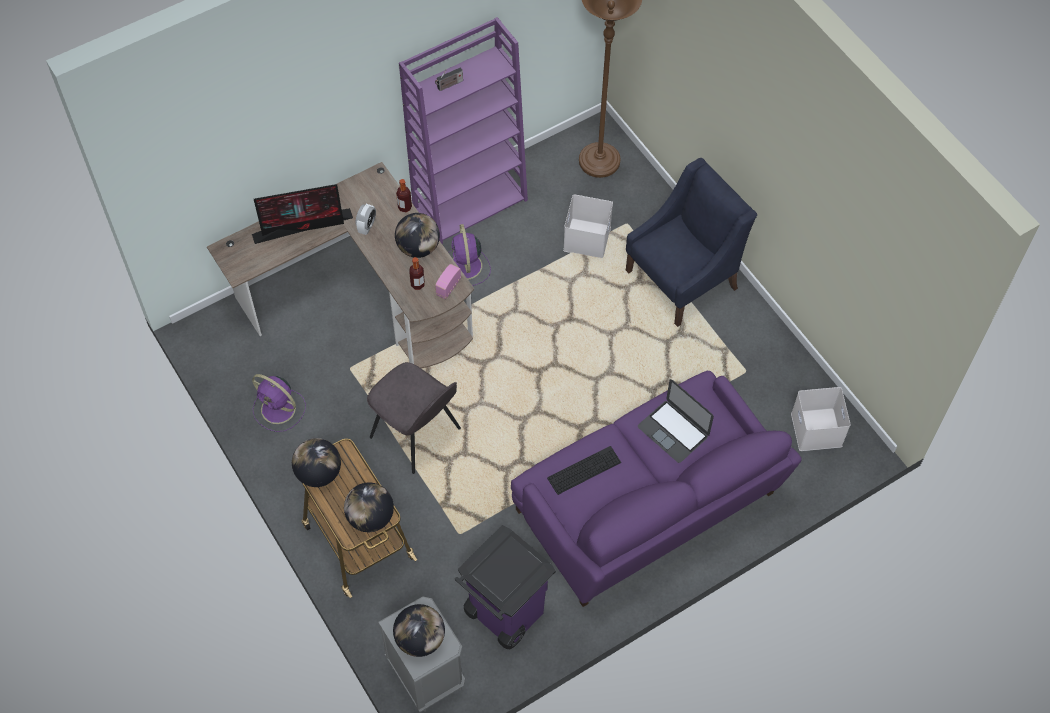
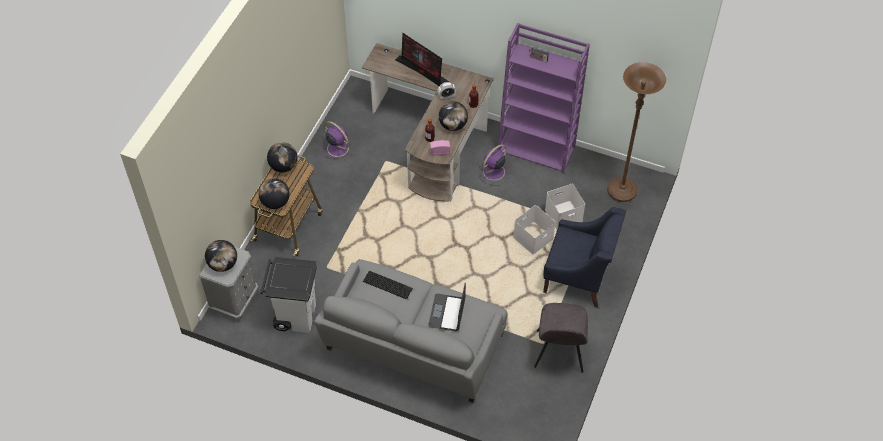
camera: 55 degrees right, 5 degrees down
(279, 409) = (337, 148): purple fan -> purple fan turned 135 degrees clockwise
(417, 435) = (370, 213): grey chair -> grey chair (559, 353)
(503, 613) = (295, 314): purple trash can -> white trash can
(647, 506) = (413, 344): purple sofa -> grey sofa
(817, 430) = (535, 403): white storage box -> white storage box (533, 239)

